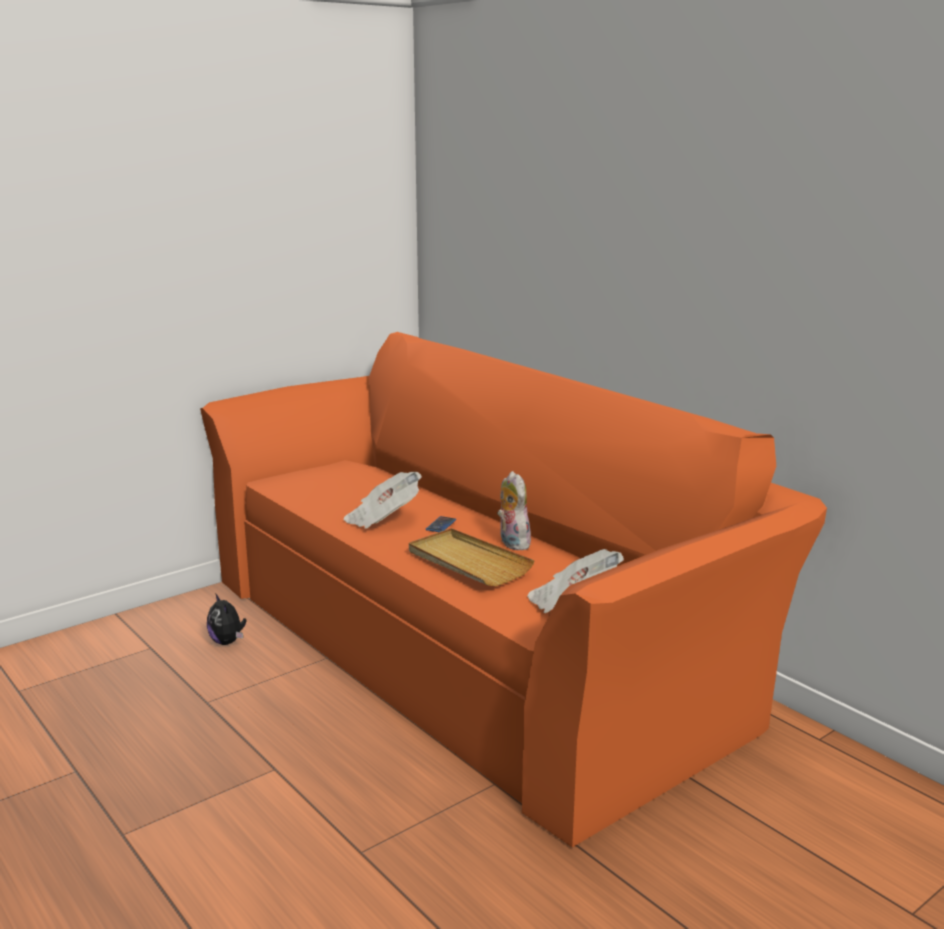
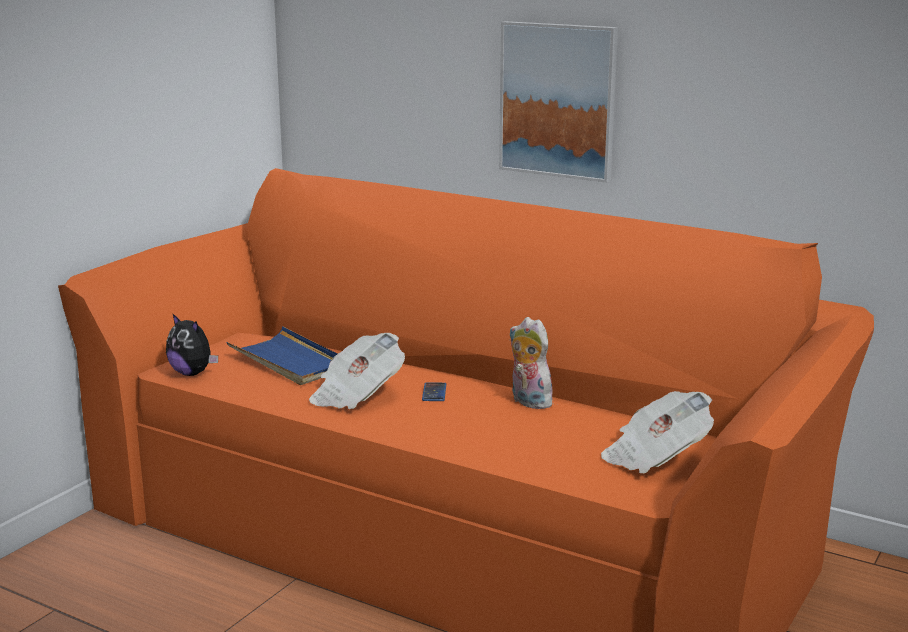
camera: 20 degrees left, 0 degrees up
(227, 642) = (155, 582): plush toy -> plush toy (192, 373)
(358, 486) = (290, 361): none -> blue tray
(468, 561) = (504, 430): beige tray -> none
(598, 290) = (558, 100): none -> picture

